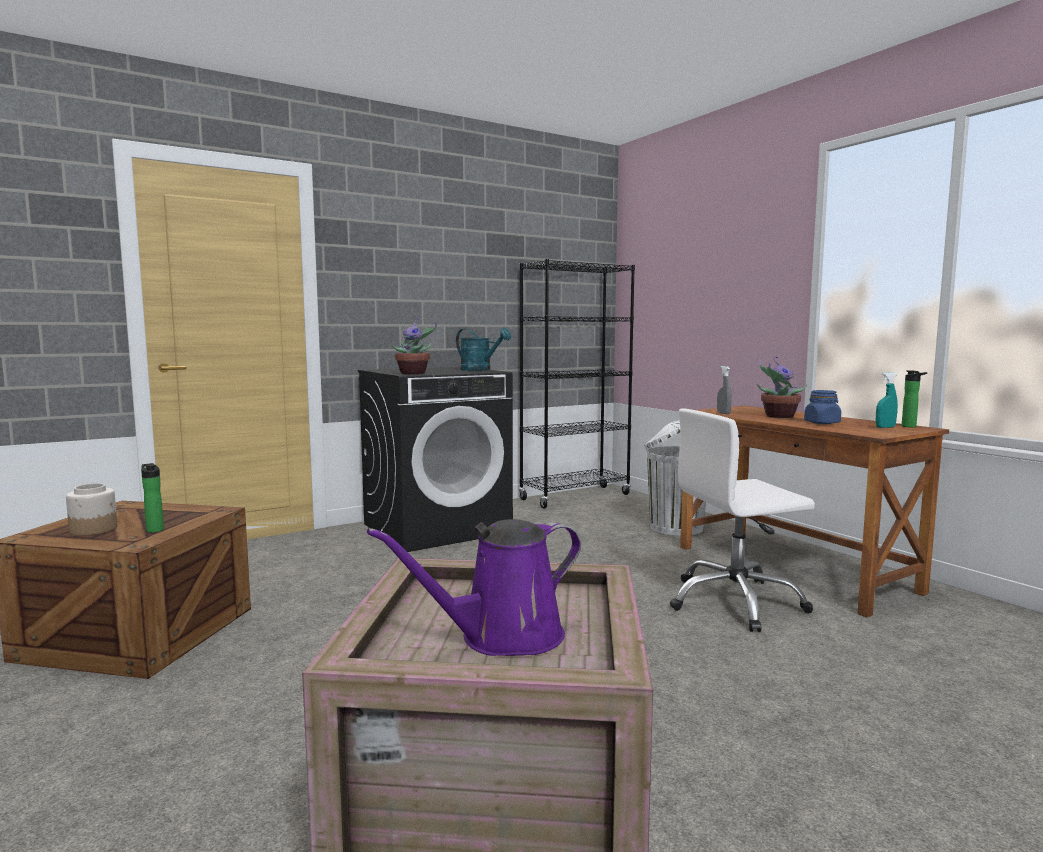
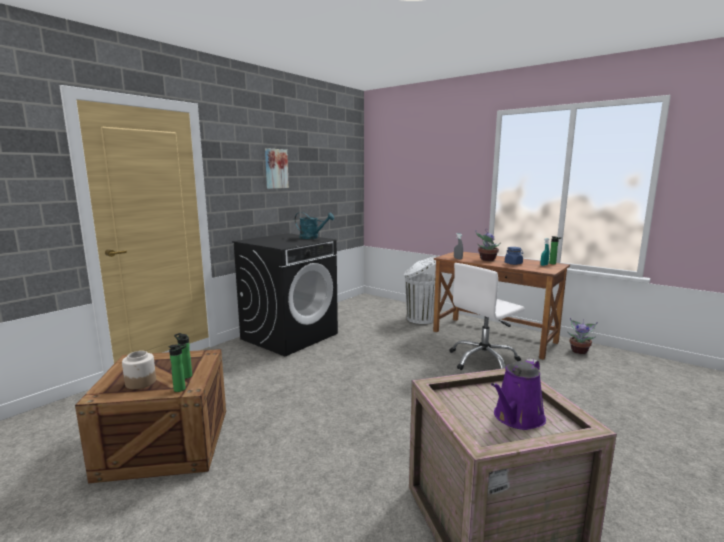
camera: 20 degrees left, 5 degrees up
(127, 542) = (181, 389): none -> bottle
(414, 373) = (284, 245): potted plant -> potted plant (579, 351)
(442, 264) = (275, 168): none -> picture
(575, 497) = (351, 304): black bookcase -> none

